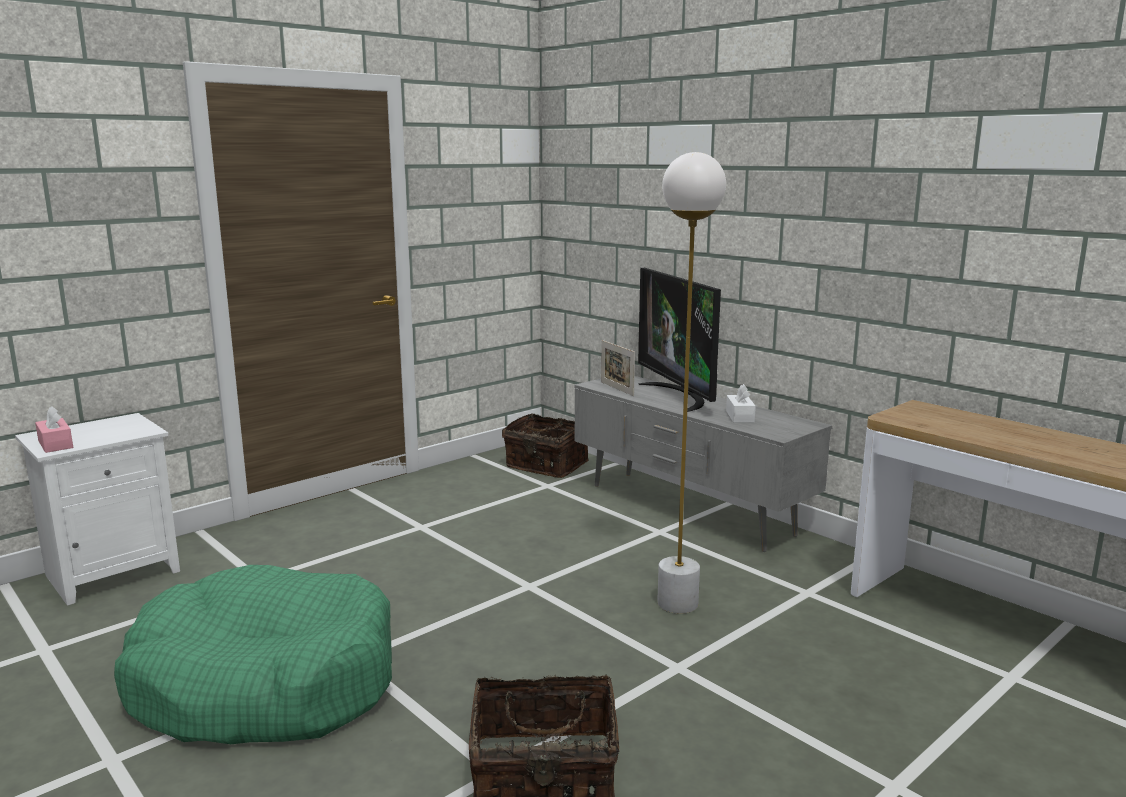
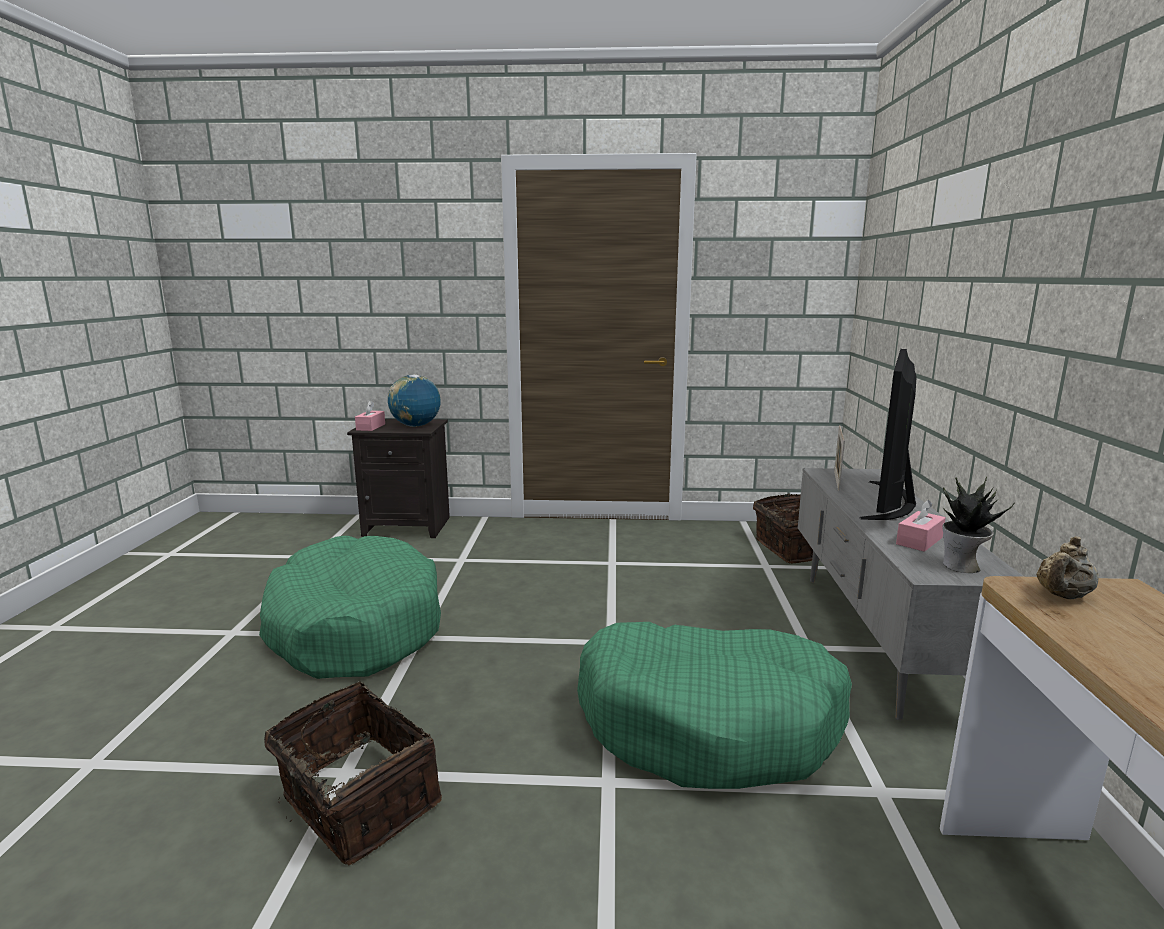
camera: 45 degrees right, 0 degrees up
(114, 572) = (408, 526): white nightstand -> black nightstand
(120, 429) = (416, 426): none -> globe
(677, 604) = (709, 723): white floor lamp -> green dog bed
(740, 416) = (919, 541): white tissue box -> pink tissue box
(785, 425) = (961, 567): none -> potted plant
(908, 416) = (1062, 596): none -> beige teapot

